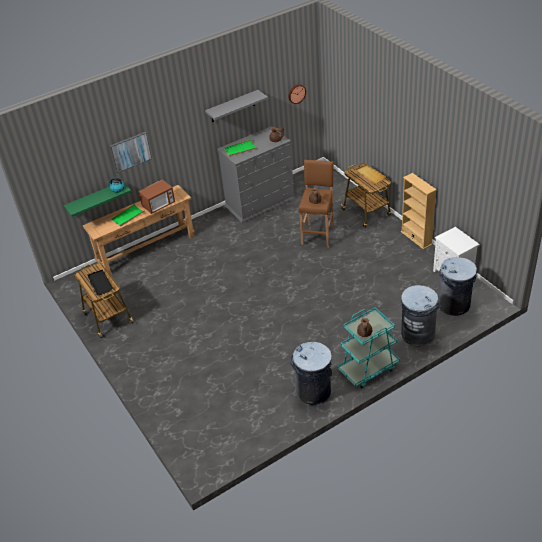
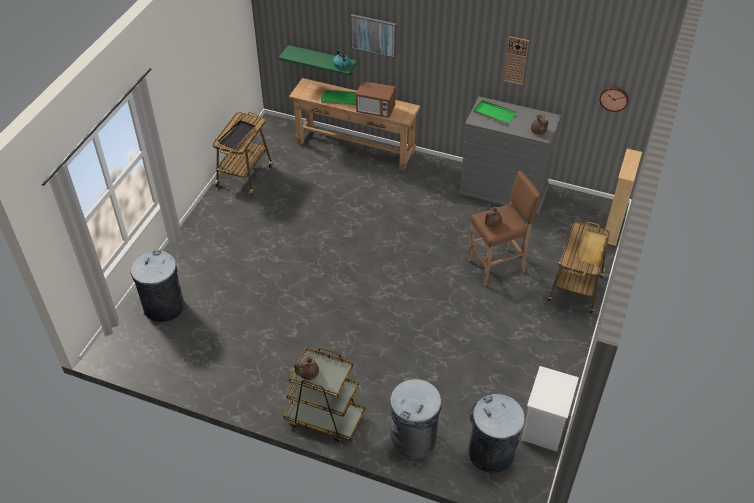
camera: 50 degrees right, 5 degrees up
(232, 106) = (516, 60): grey shelf -> wall clock
(313, 391) = (259, 385): grey trash can -> grey trash can (163, 306)
(368, 369) = (324, 418): turquoise cart -> brown cart
(416, 238) = (575, 359): beige bookcase -> beige bookcase (612, 229)

